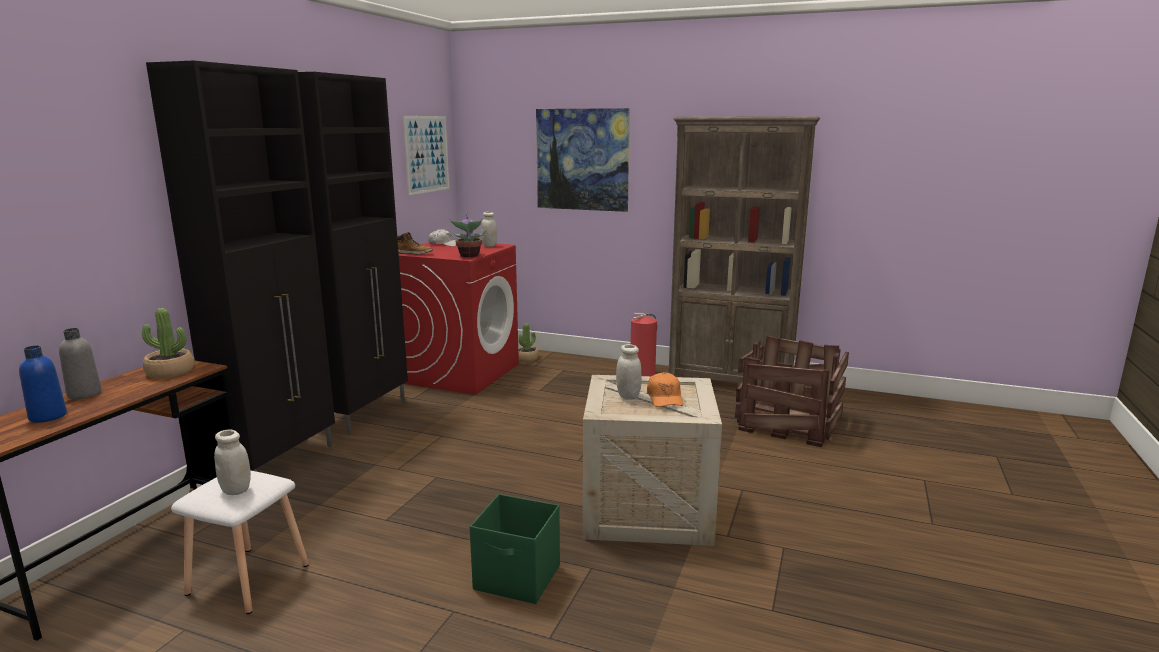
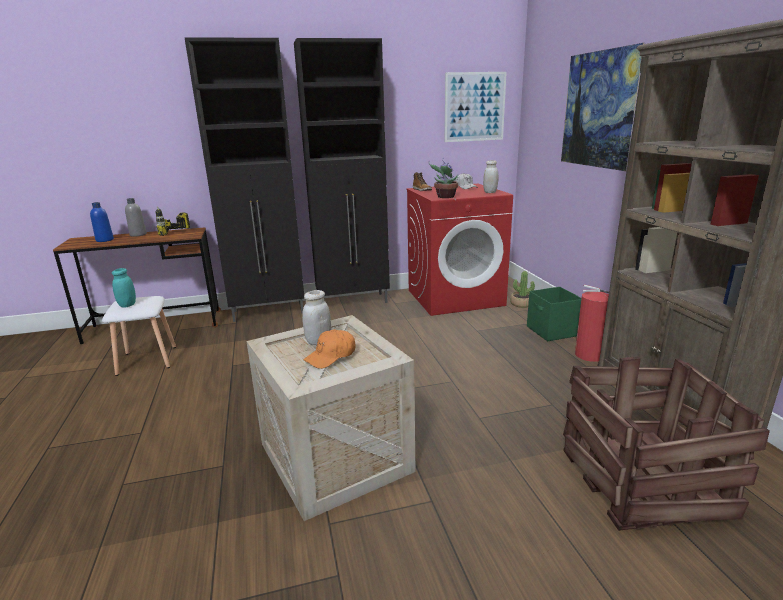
camera: 55 degrees right, 5 degrees up
(170, 372) = (180, 234): potted plant -> power drill
(236, 490) = (127, 305): white jar -> turquoise jar
(518, 578) = (190, 440): green storage box -> green storage box (552, 331)

